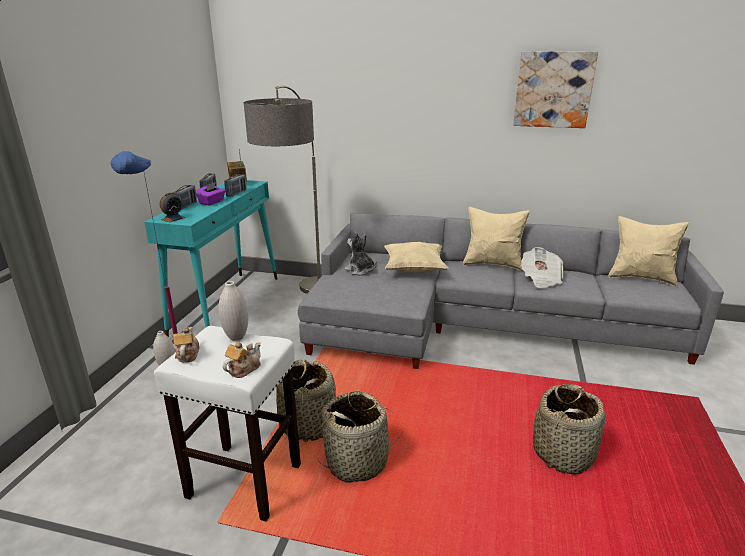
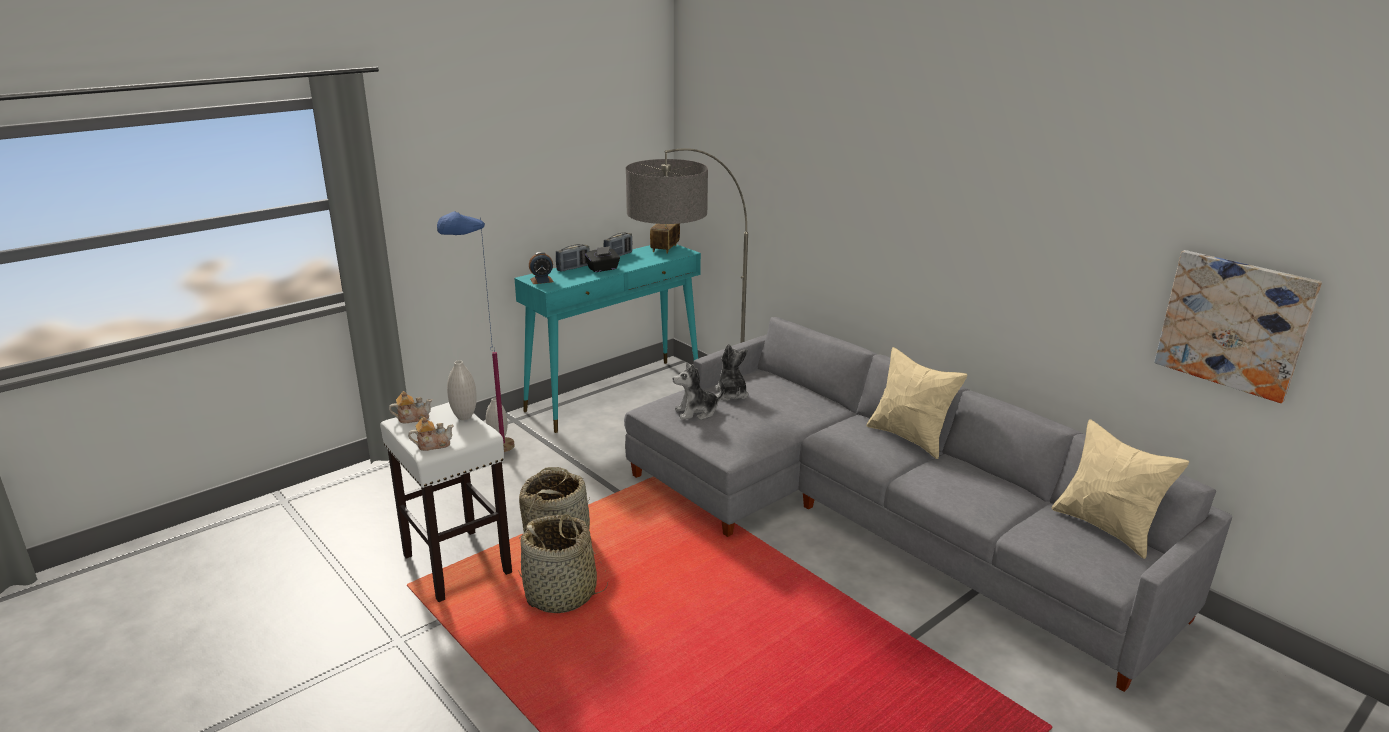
camera: 35 degrees right, 0 degrees up
(187, 354) = (412, 418): teapot -> teapot turned 45 degrees clockwise
(212, 202) = (603, 269): purple tissue box -> black tissue box
(236, 193) = (643, 262): radio -> none
(355, 288) = (696, 412): none -> plush toy
(414, 269) = (795, 412): beige pillow -> none
(540, 279) = (941, 477): newspaper -> none
(553, 89) = (1041, 202): picture -> picture (1234, 324)
(563, 453) = (771, 689): basket -> none

